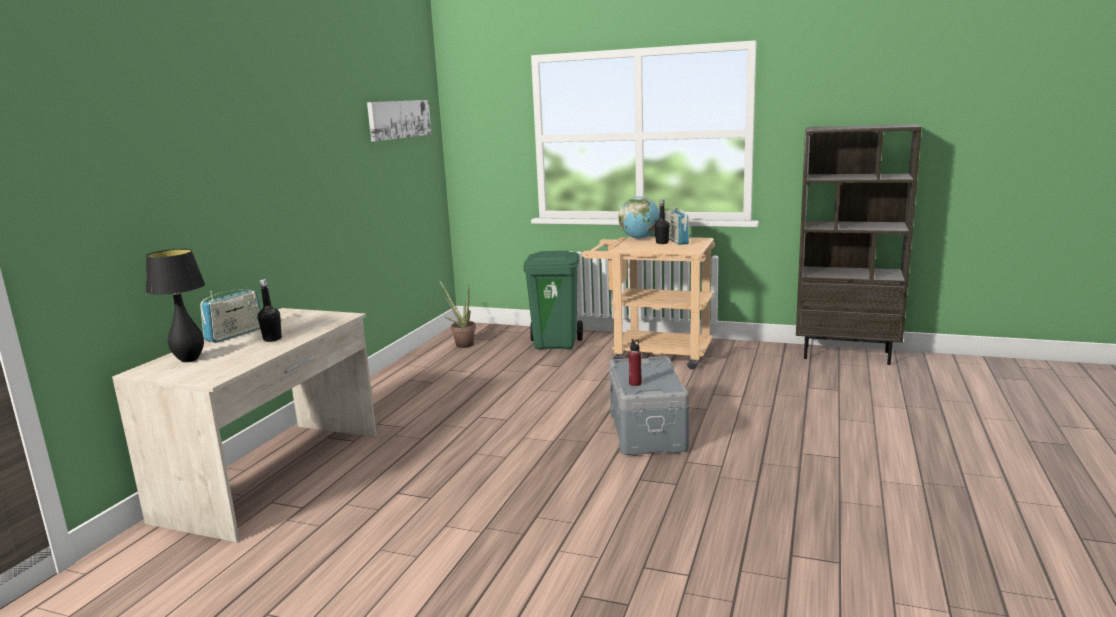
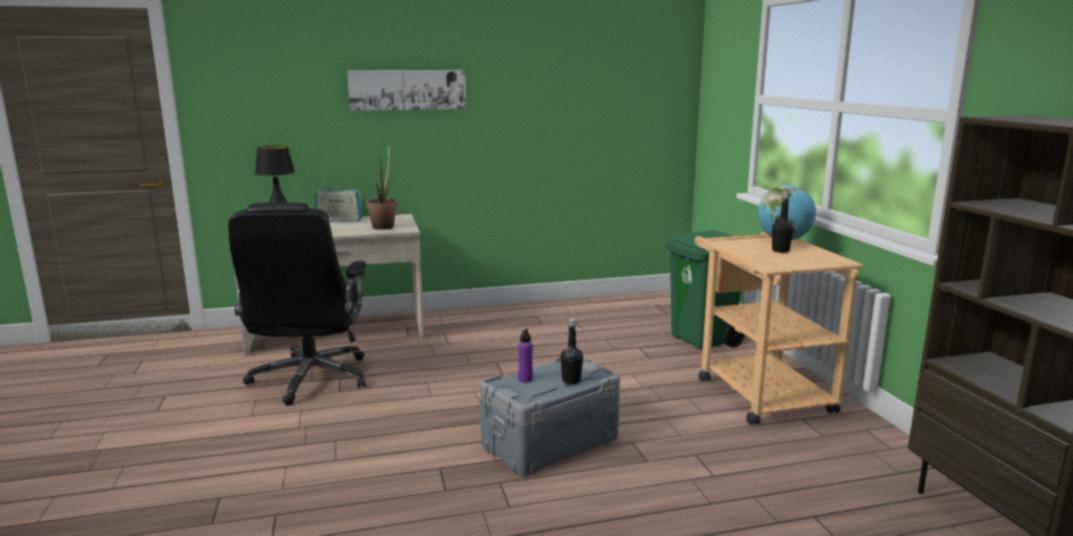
camera: 55 degrees right, 0 degrees up
(272, 339) = (335, 229): black bottle -> black bottle (571, 380)
(375, 509) = (310, 379): none -> black office chair
(399, 119) = (619, 66): picture -> picture (407, 89)
(462, 344) = (637, 307): potted plant -> potted plant (384, 226)
(635, 383) = (525, 379): red bottle -> purple bottle
(677, 241) = (805, 254): radio -> none

